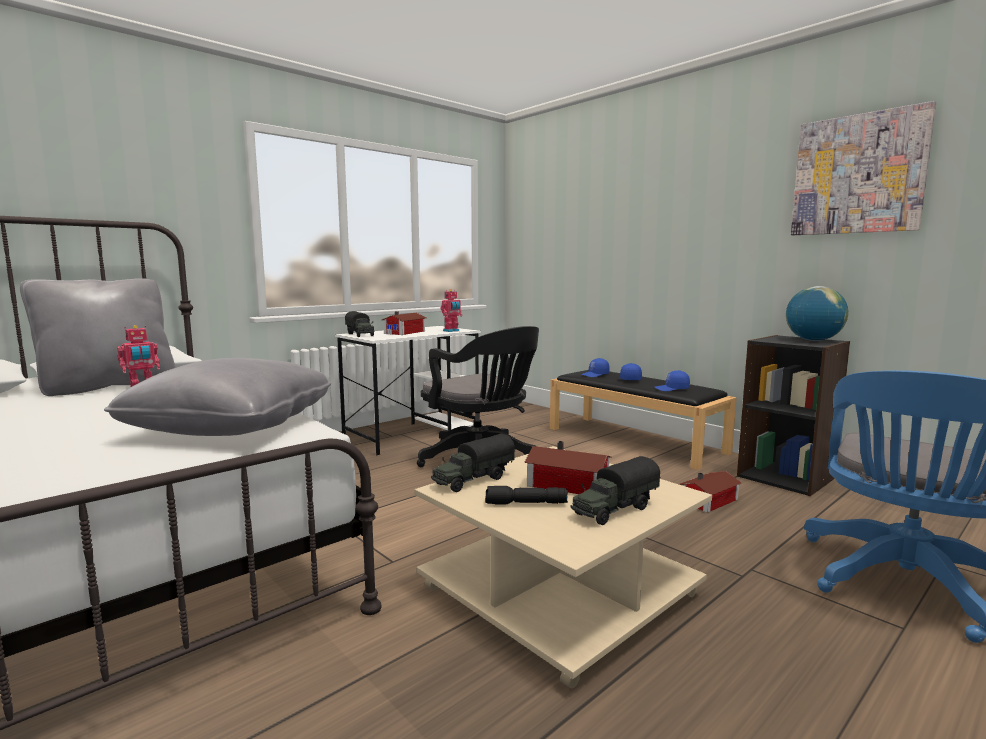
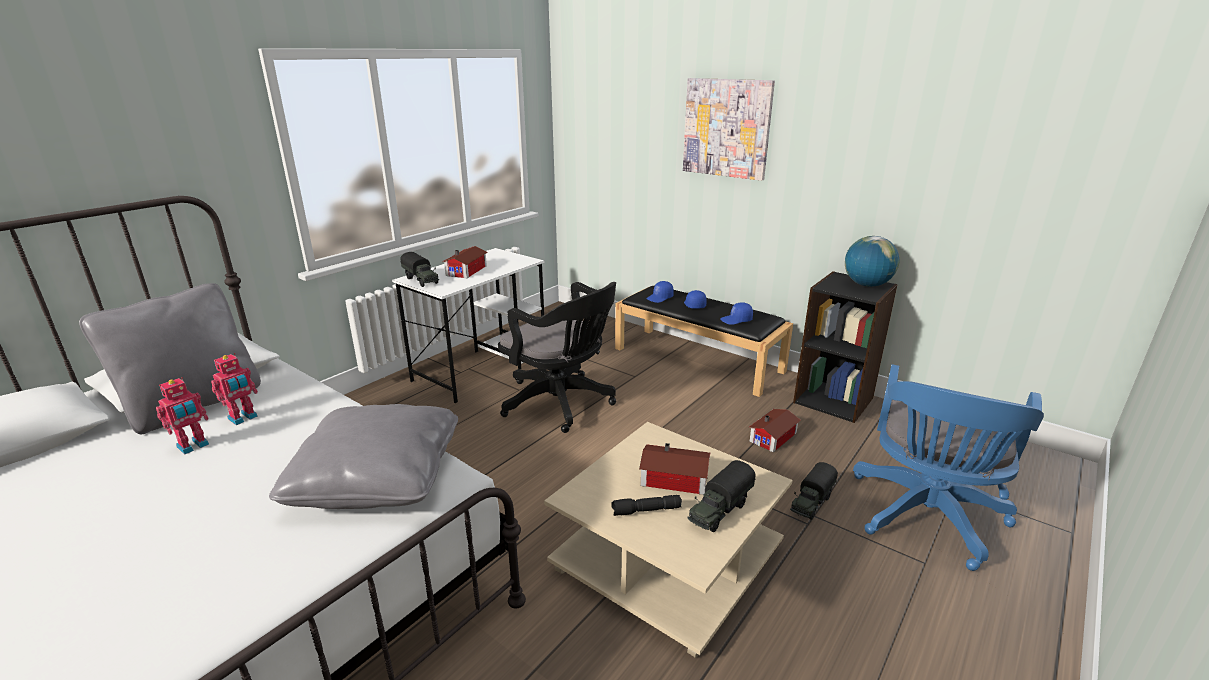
camera: 10 degrees left, 15 degrees up
(451, 331) = (515, 264): toy robot -> toy robot (193, 446)
(472, 480) = (591, 482): toy truck -> toy truck (811, 502)
(858, 174) = (920, 129): picture -> picture (726, 128)

